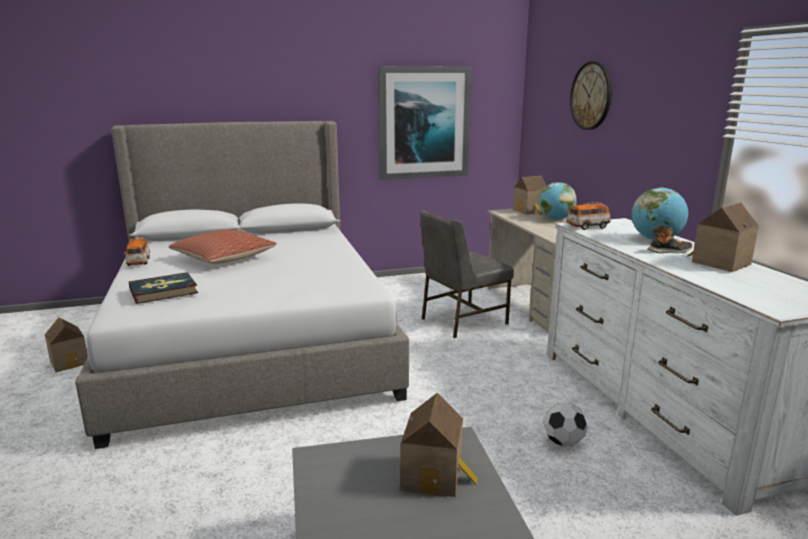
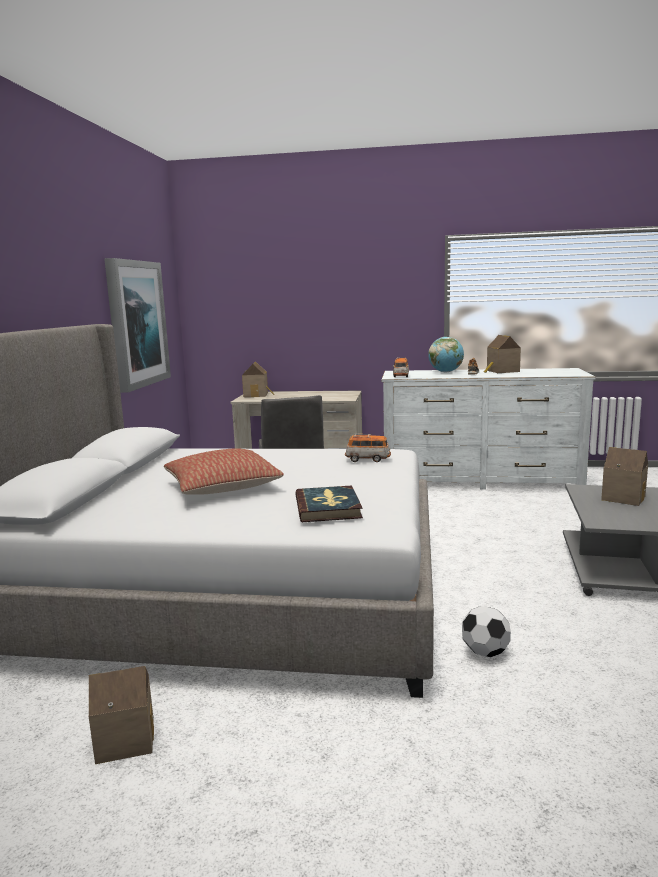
camera: 65 degrees left, 5 degrees down
(138, 262) = (165, 526): toy car -> toy car (368, 459)
(555, 219) = (293, 394): globe -> none
(563, 442) = (504, 507): football -> football (485, 652)
(591, 96) = (295, 286): wall clock -> none

